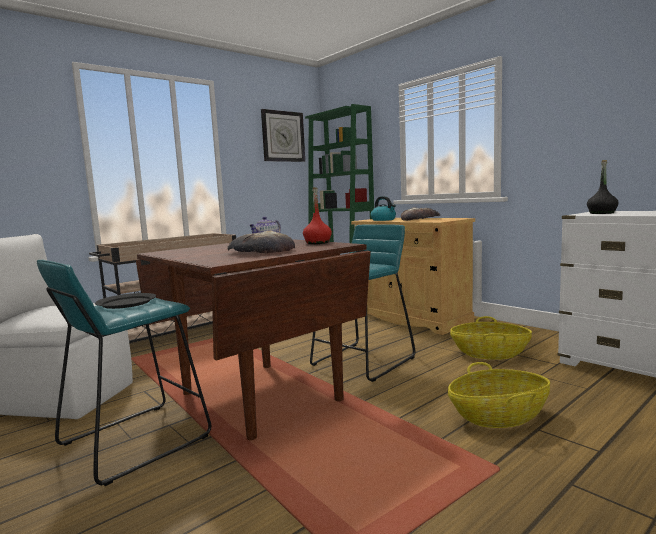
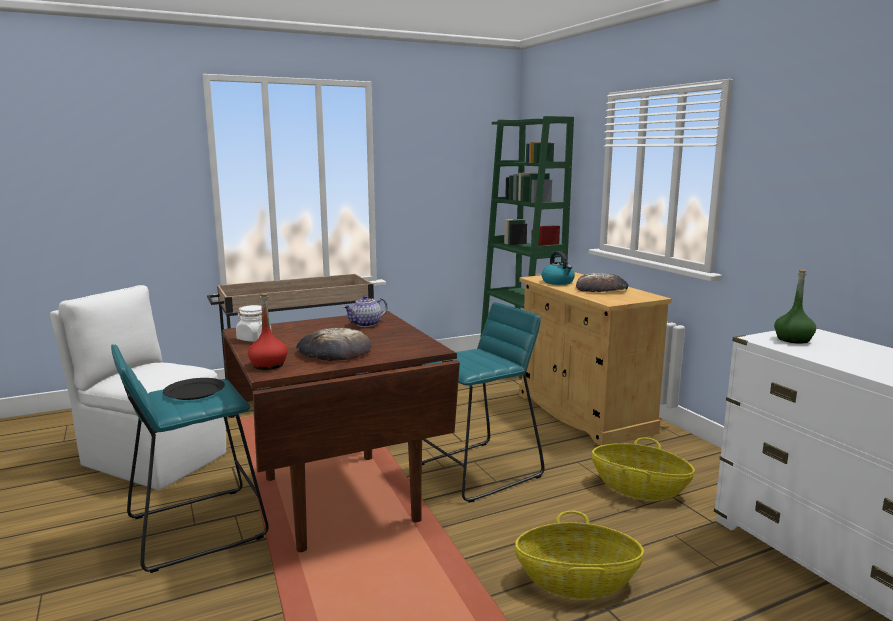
camera: 15 degrees right, 5 degrees up
(176, 254) = (254, 339): none -> white jar
(283, 136) = (462, 146): wall clock -> none
(317, 243) = (412, 338): red bottle -> red bottle (268, 365)
(602, 213) = (793, 339): black bottle -> green bottle

